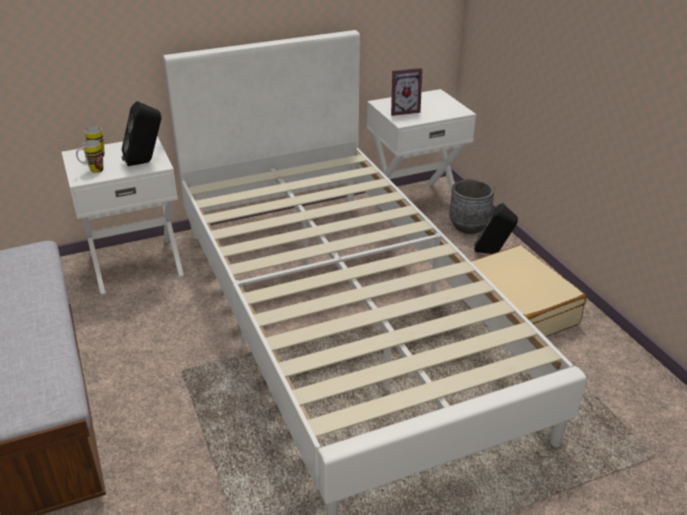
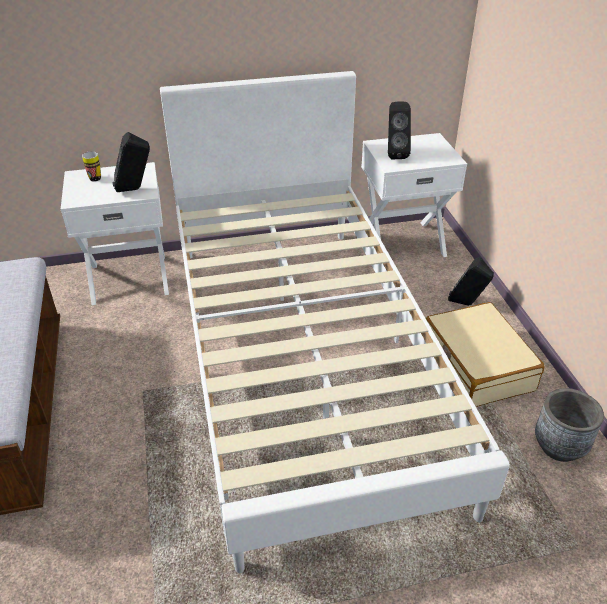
camera: 10 degrees right, 5 degrees up
(92, 171) = (85, 194): mug -> none
(403, 110) = (395, 154): picture frame -> black speaker
(469, 226) = (450, 273): grey planter -> grey planter (559, 446)

